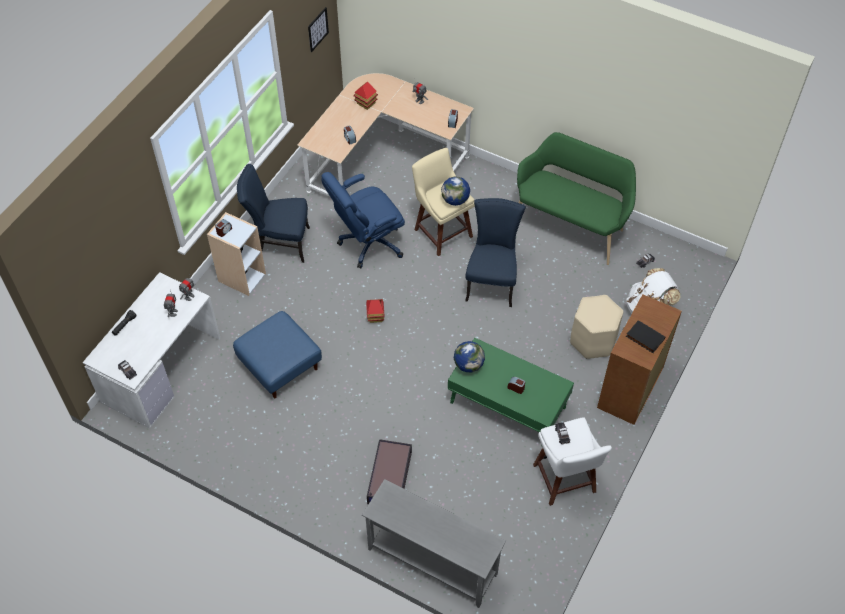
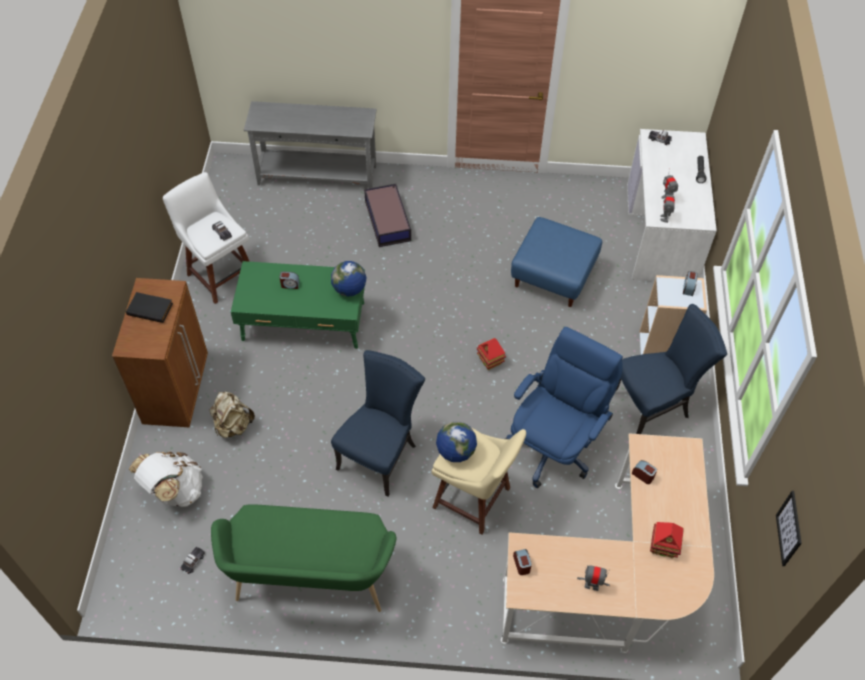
camera: 155 degrees right, 0 degrees up
(491, 281) = (380, 454): blue chair -> blue chair turned 135 degrees counterclockwise
(592, 340) = (233, 425): beige stool -> beige backpack

